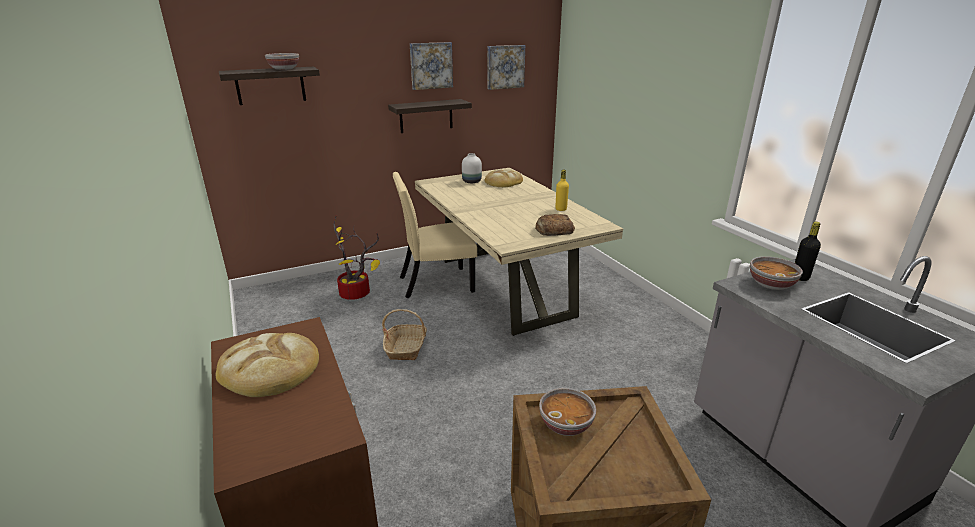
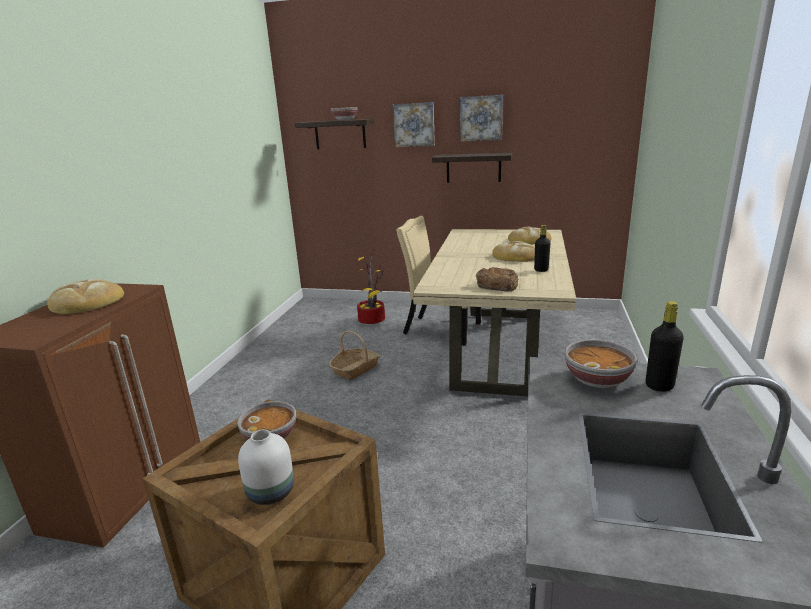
camera: 40 degrees right, 5 degrees down
(472, 182) = (499, 236): white vase -> white vase (270, 493)
(505, 67) = (567, 120): picture -> picture (414, 125)
(519, 199) = (515, 256): none -> bread
(561, 209) = (541, 270): yellow bottle -> black bottle

